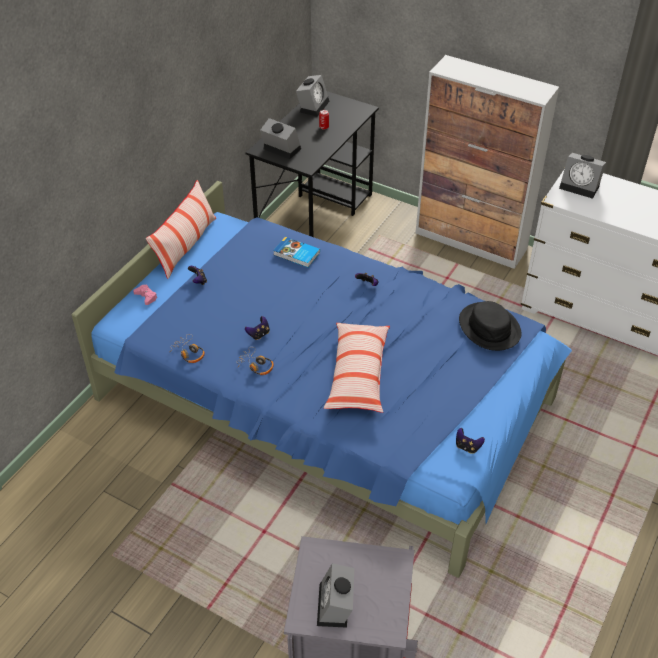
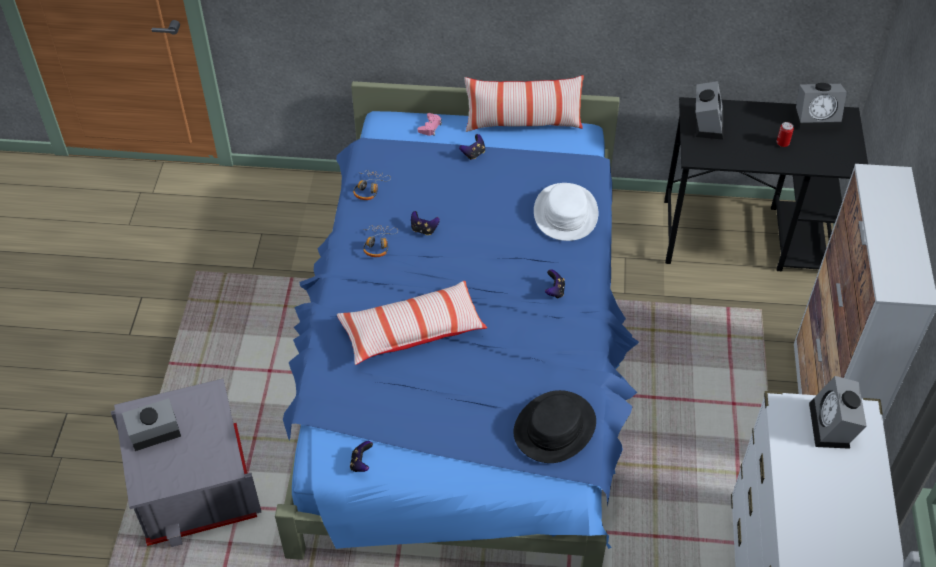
camera: 65 degrees right, 5 degrees up
(296, 254) = (565, 213): book -> white hat

